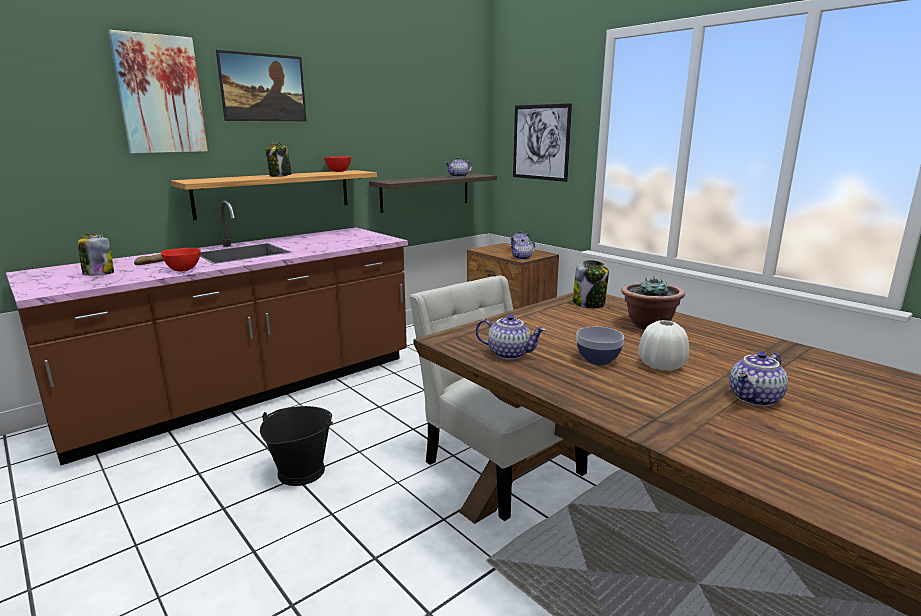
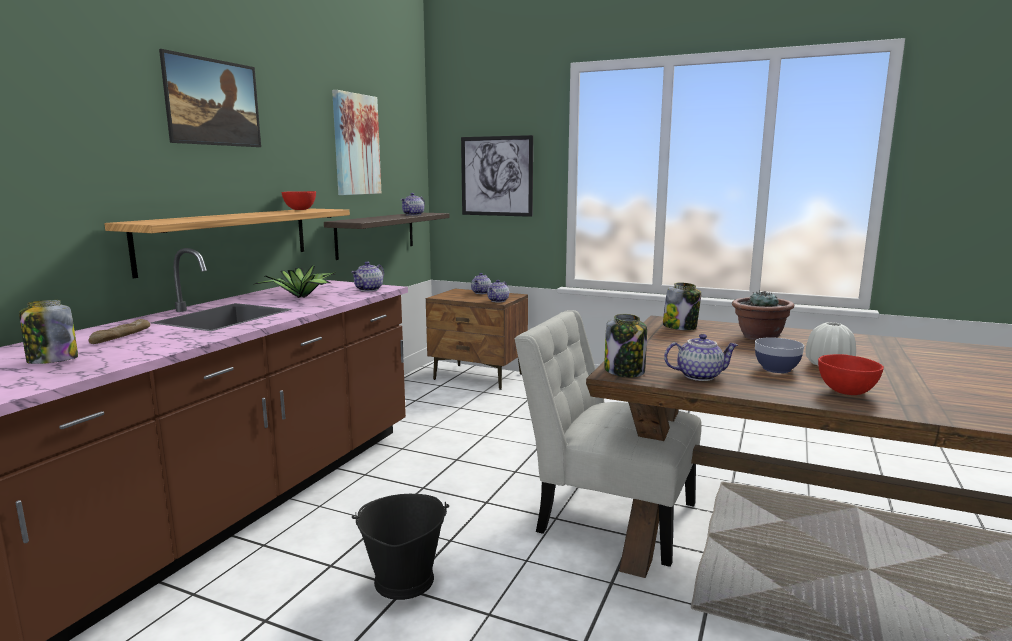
camera: 25 degrees left, 5 degrees down
(160, 95) = (91, 103): picture -> picture (355, 144)
(184, 270) = (184, 342): red bowl -> red bowl (846, 391)
(280, 176) = (246, 215): jar -> jar (625, 371)
(318, 242) = (303, 296): none -> potted plant
(755, 399) = (933, 378): teapot -> teapot (369, 290)

